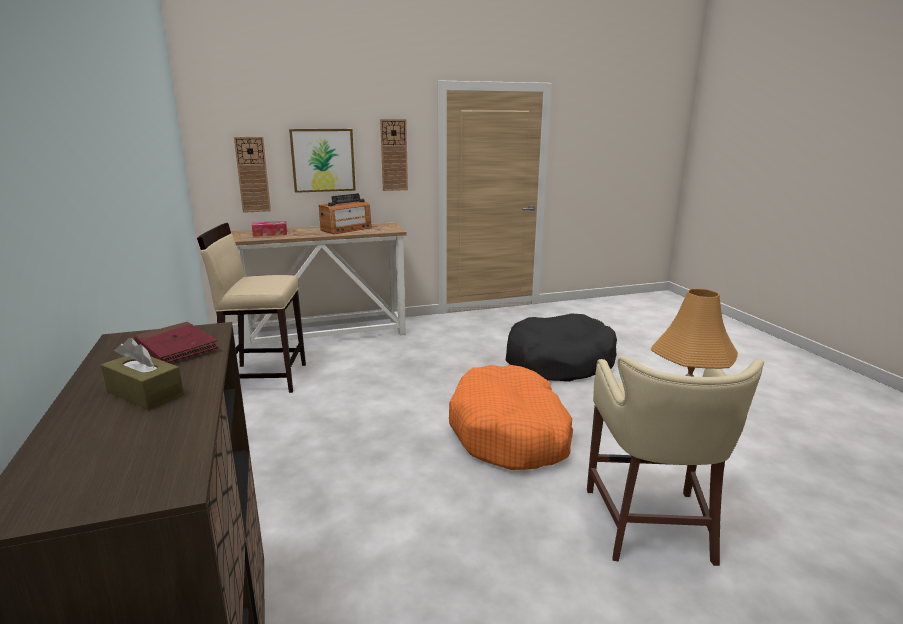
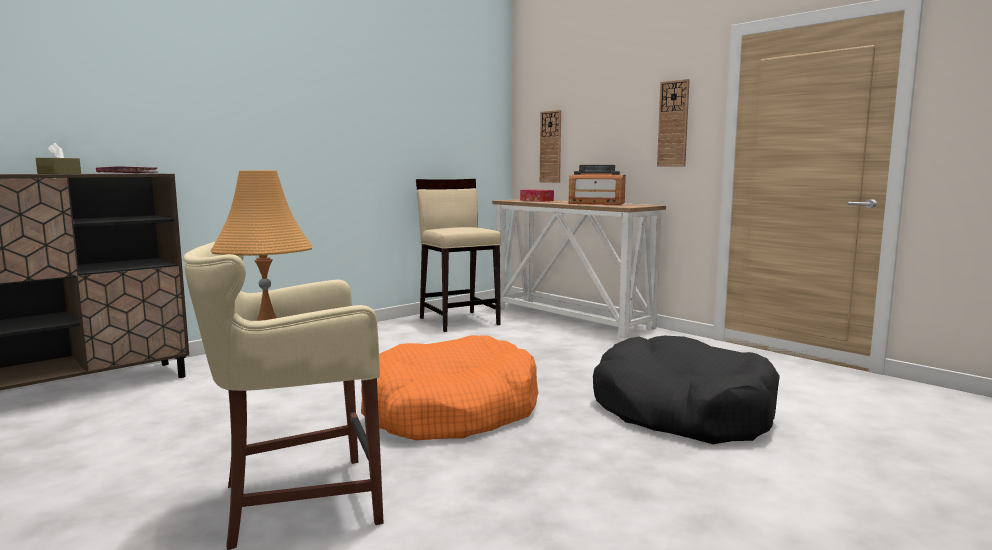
camera: 65 degrees right, 10 degrees down
(323, 160) = (605, 131): picture -> none

